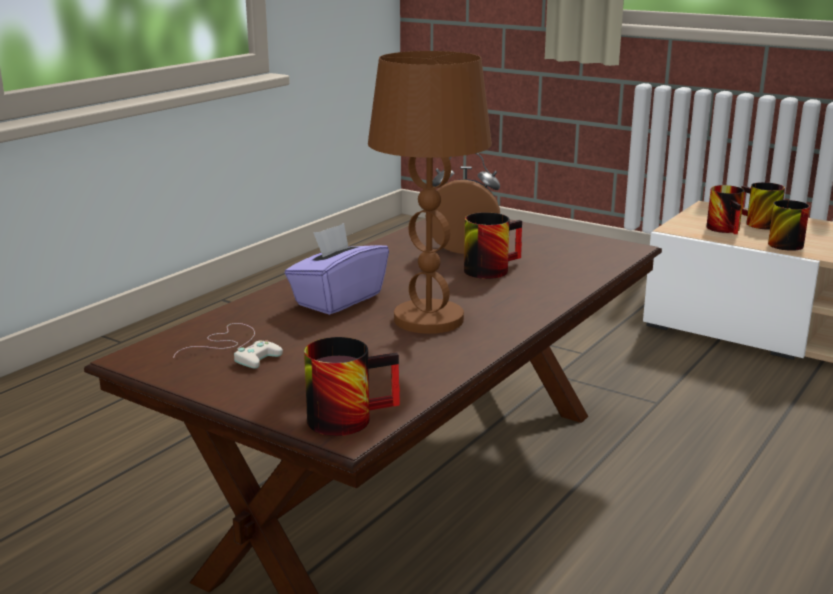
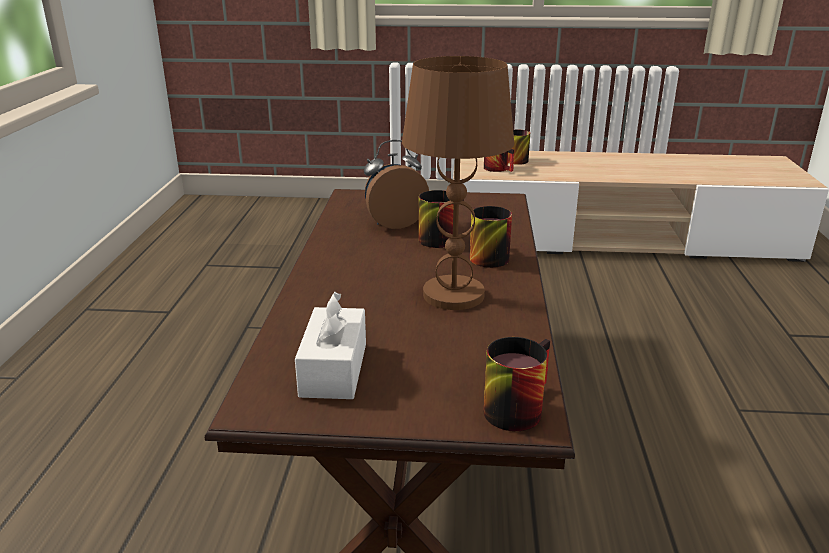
camera: 30 degrees left, 5 degrees up
(235, 348) = (334, 369): white game controller -> white tissue box
(338, 299) = (357, 295): purple tissue box -> none
(781, 242) = (543, 172): mug -> mug (482, 256)

